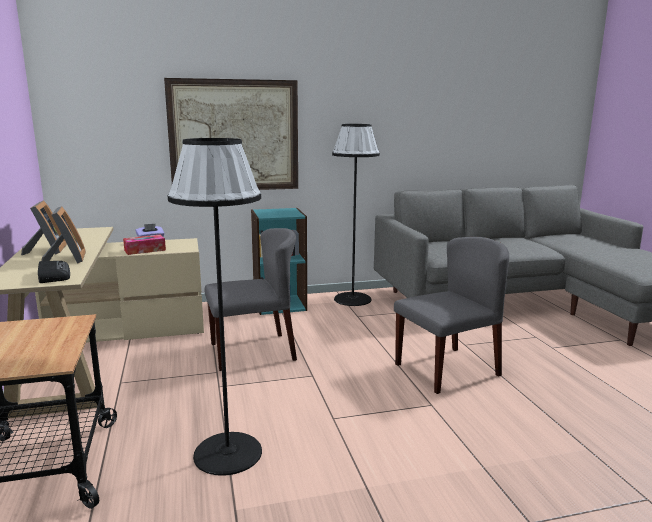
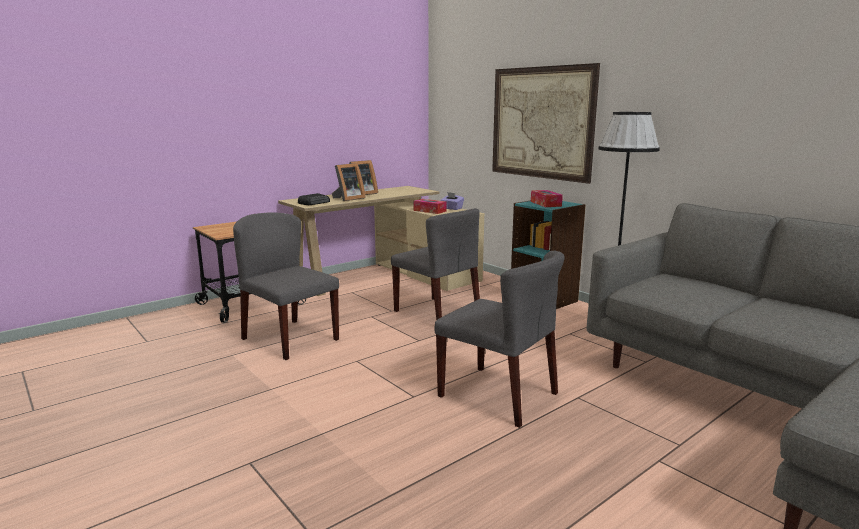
camera: 65 degrees right, 0 degrees up
(227, 453) = (289, 339): black floor lamp -> grey chair
(278, 213) = (545, 204): none -> tissue box

